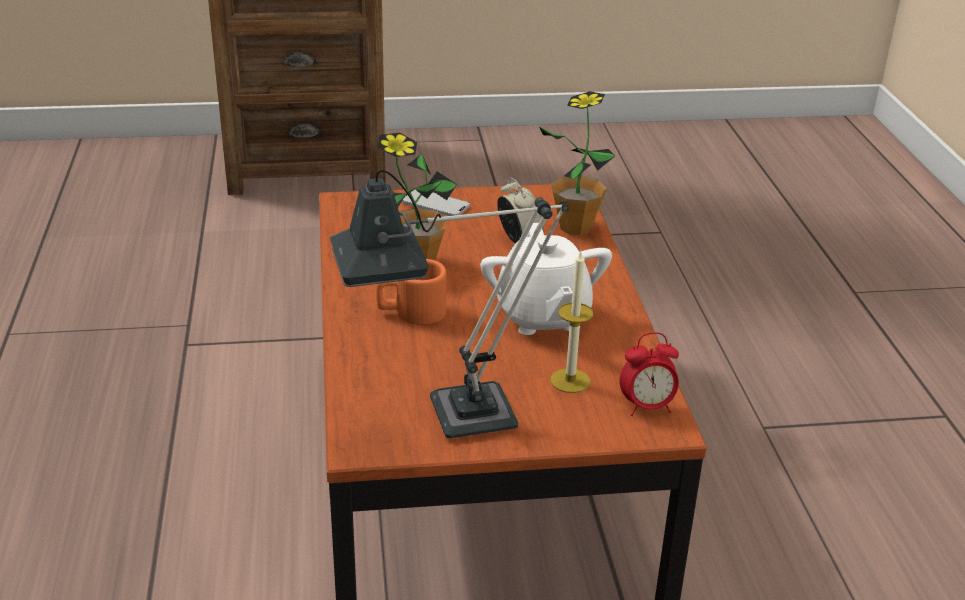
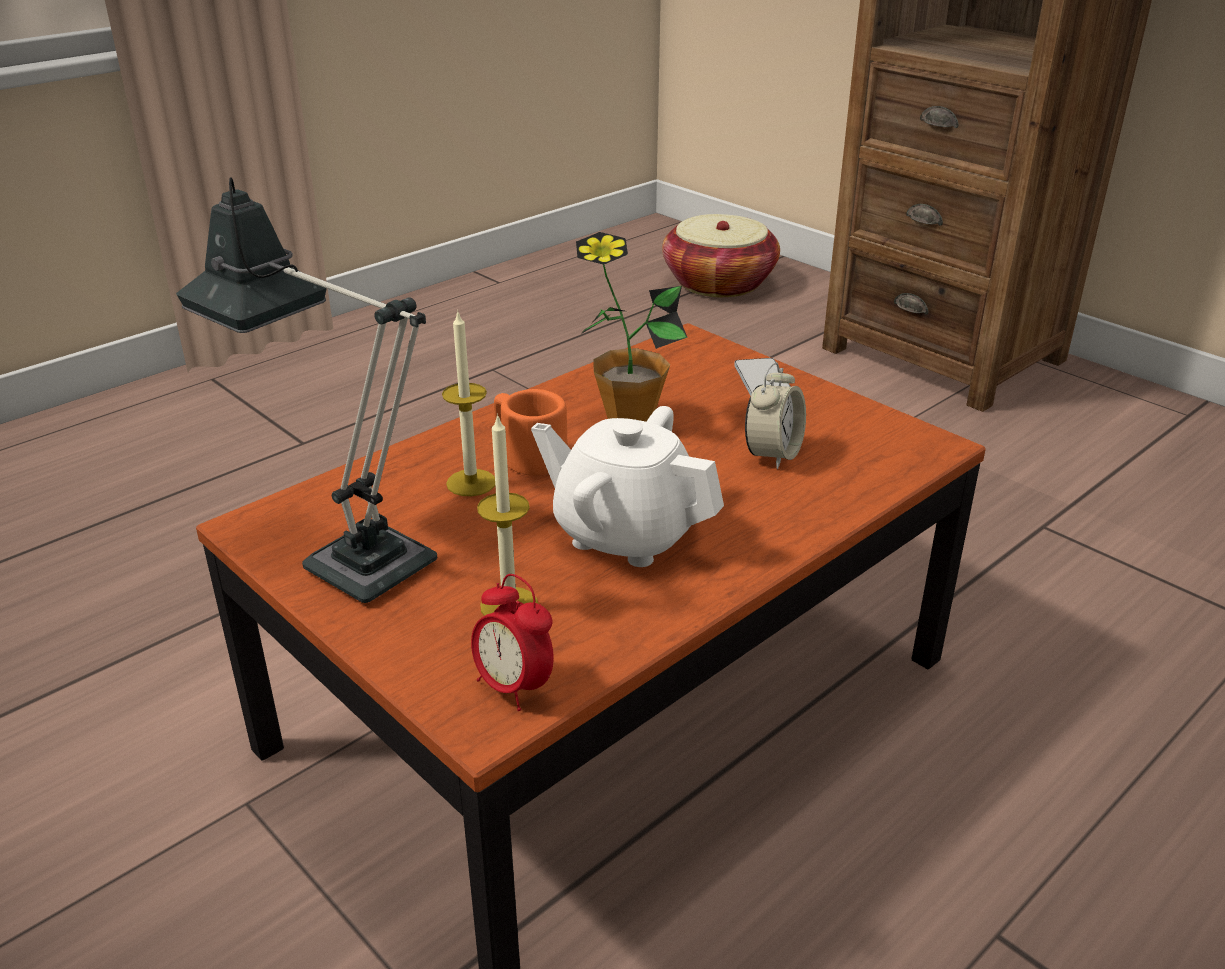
camera: 55 degrees right, 0 degrees up
(69, 181) = (719, 283): none -> basket
(419, 344) = (471, 483): none -> candle
(542, 316) = (625, 534): white teapot -> white teapot turned 75 degrees clockwise
(575, 227) = (862, 478): potted plant -> none

